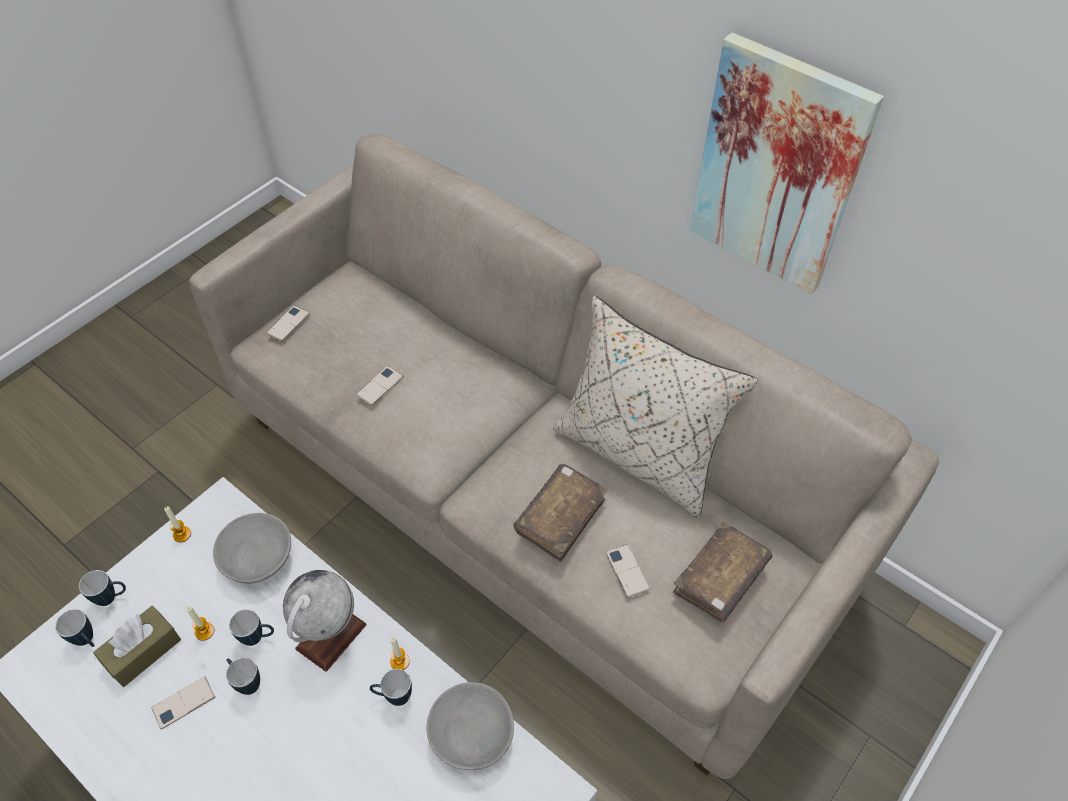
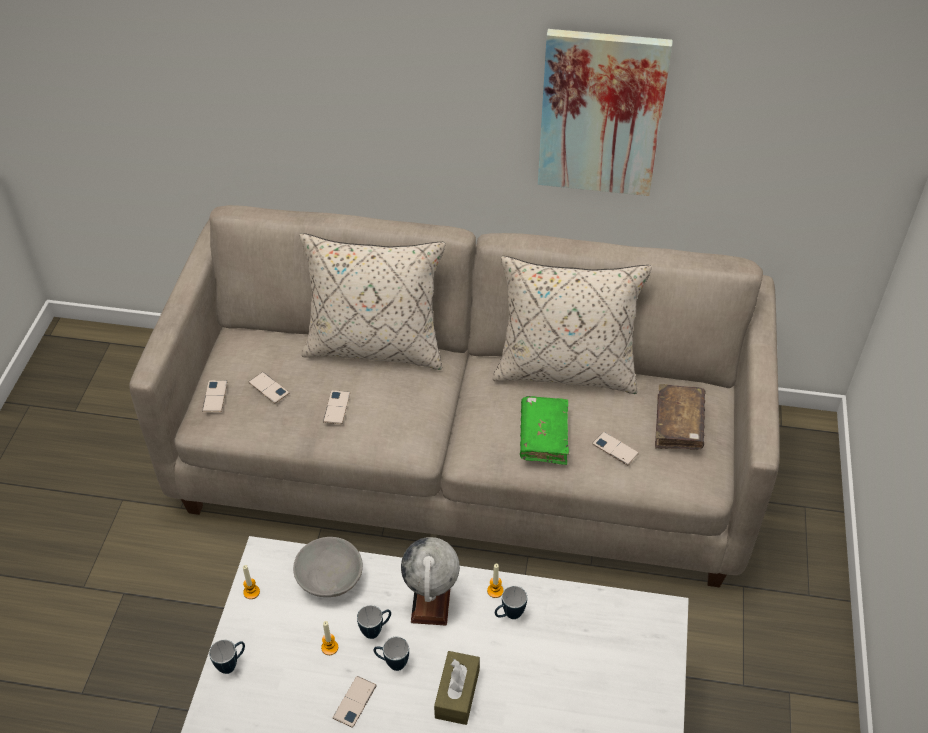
camera: 30 degrees left, 5 degrees down
(88, 641) = (238, 703): mug -> none
(142, 651) = (291, 686): brown tissue box -> brown tissue box (457, 693)
(336, 337) = (269, 388): none -> phone
(464, 340) = (375, 347): none -> beige pillow
(471, 735) = (582, 610): grey bowl -> none
(560, 517) = (543, 436): brown book -> green book

